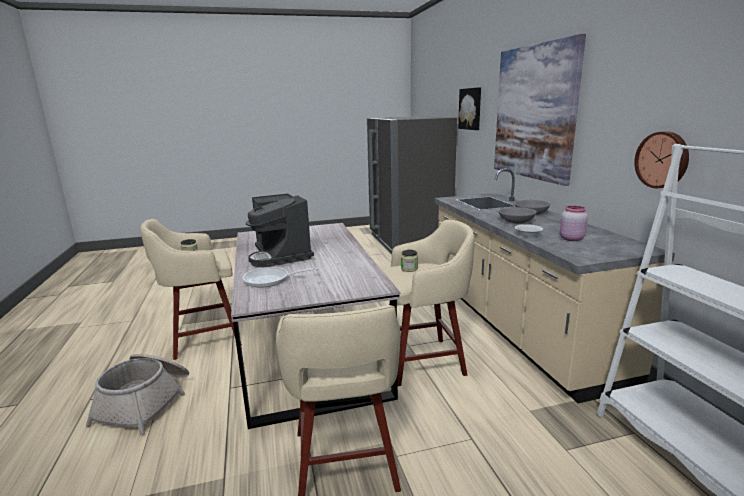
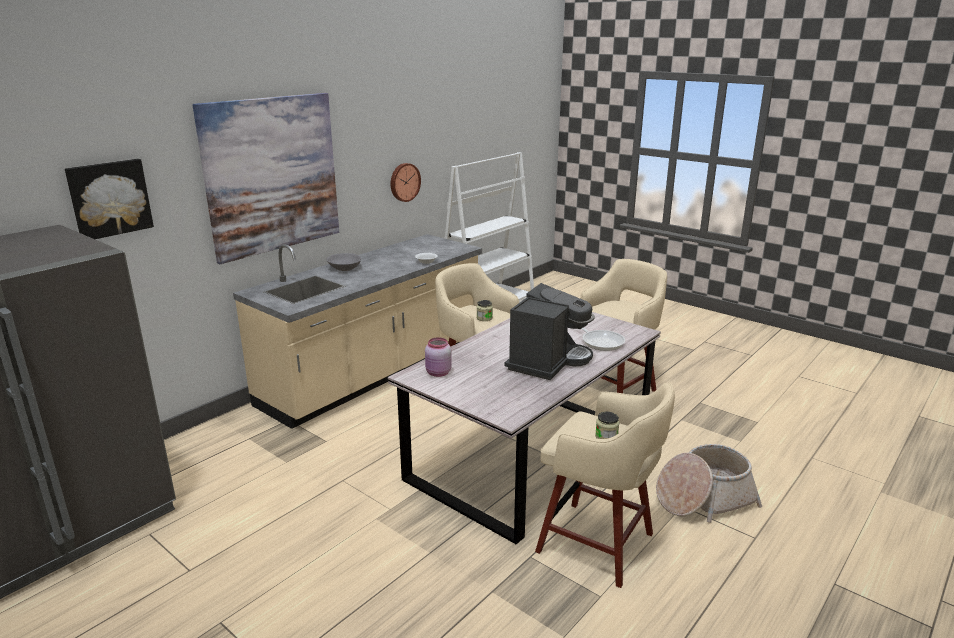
camera: 125 degrees left, 5 degrees up
(516, 221) = (384, 269): grey bowl -> none
(570, 239) = (423, 252): pink jar -> pink jar (438, 373)

